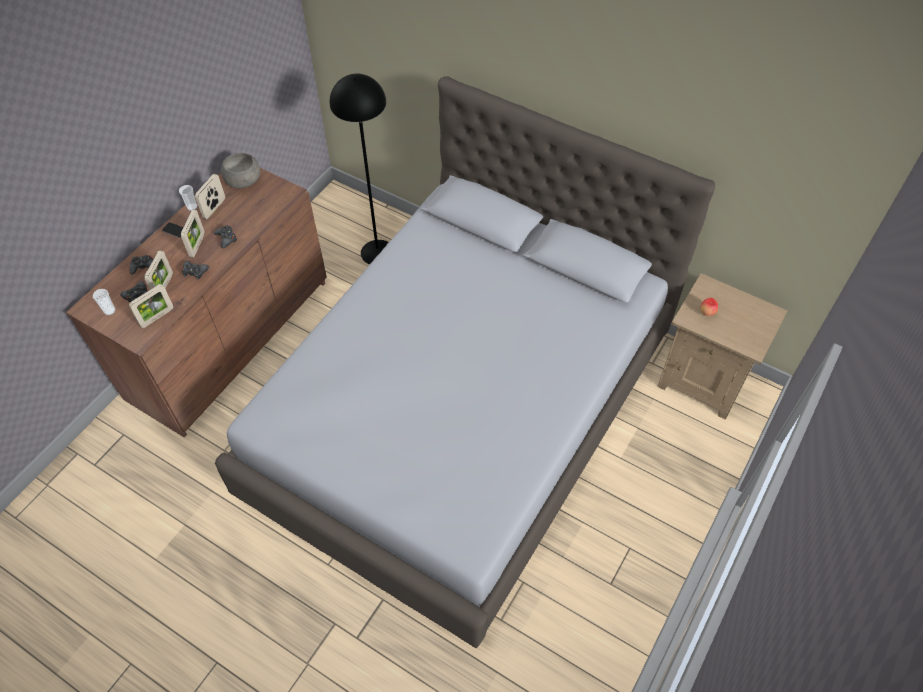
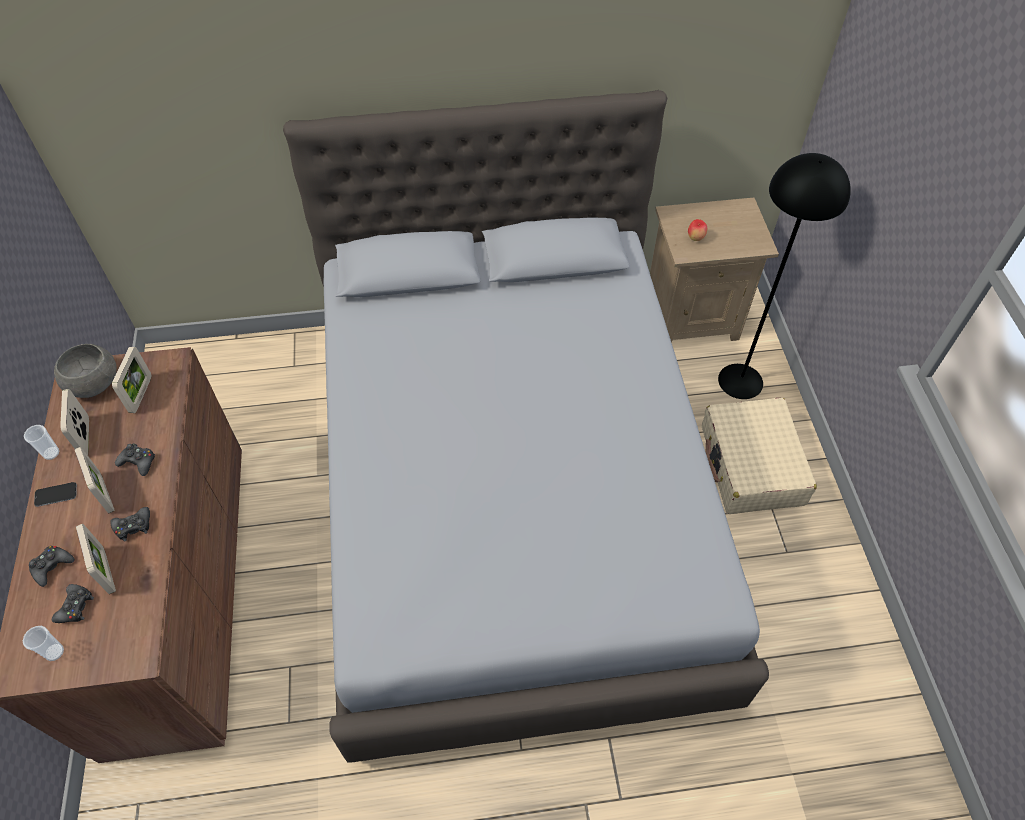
camera: 40 degrees left, 0 degrees up
(157, 317) = (134, 614): picture frame -> picture frame (141, 394)
(378, 252) = (271, 390): black floor lamp -> black floor lamp (741, 381)
(643, 510) = (751, 465): none -> beige suitcase

